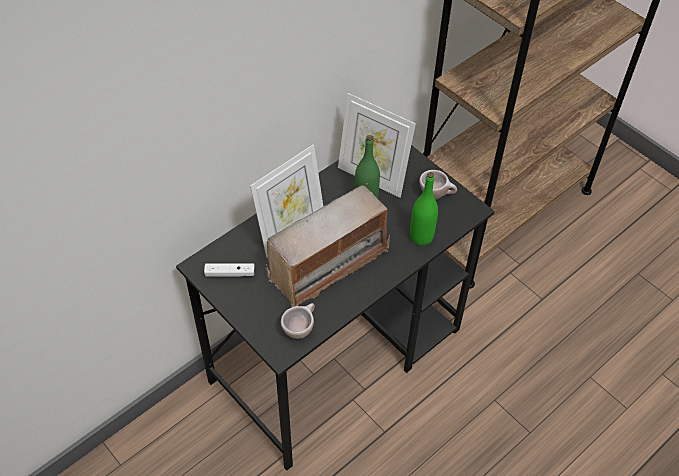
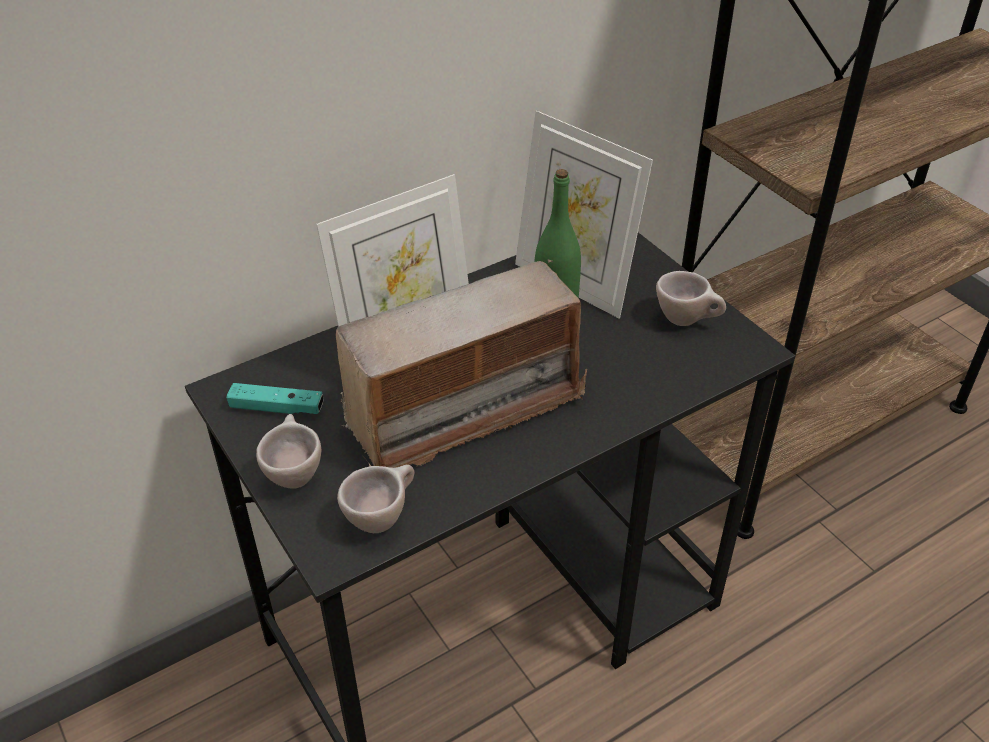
camera: 10 degrees right, 10 degrees down
(230, 273) = (277, 408): white game controller -> turquoise game controller
(249, 310) = (293, 472): none -> beige cup
(421, 237) = (649, 383): green bottle -> none

